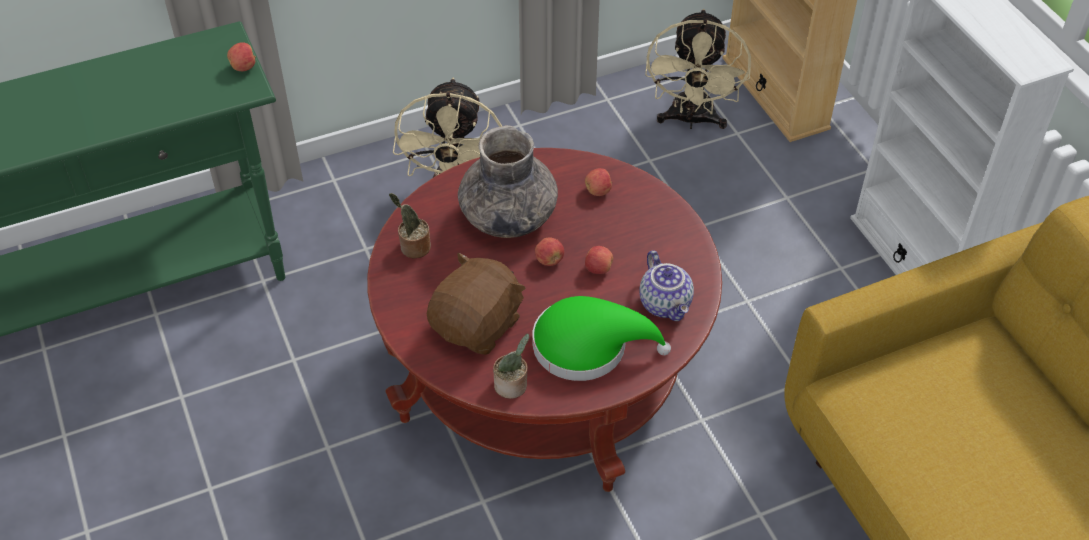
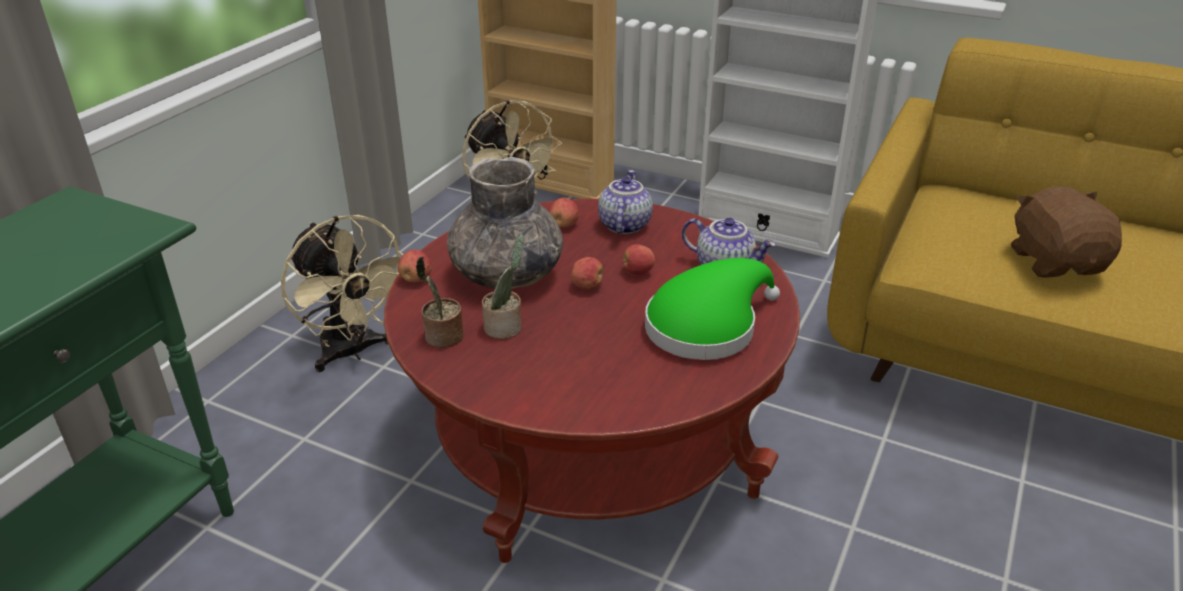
camera: 40 degrees left, 15 degrees down
(244, 67) = (122, 214): apple -> apple (416, 279)
(478, 326) = (588, 363): brown plush toy -> brown plush toy (1056, 262)
(513, 386) = (685, 390): potted plant -> potted plant (506, 327)
(641, 216) = (623, 225): none -> teapot

